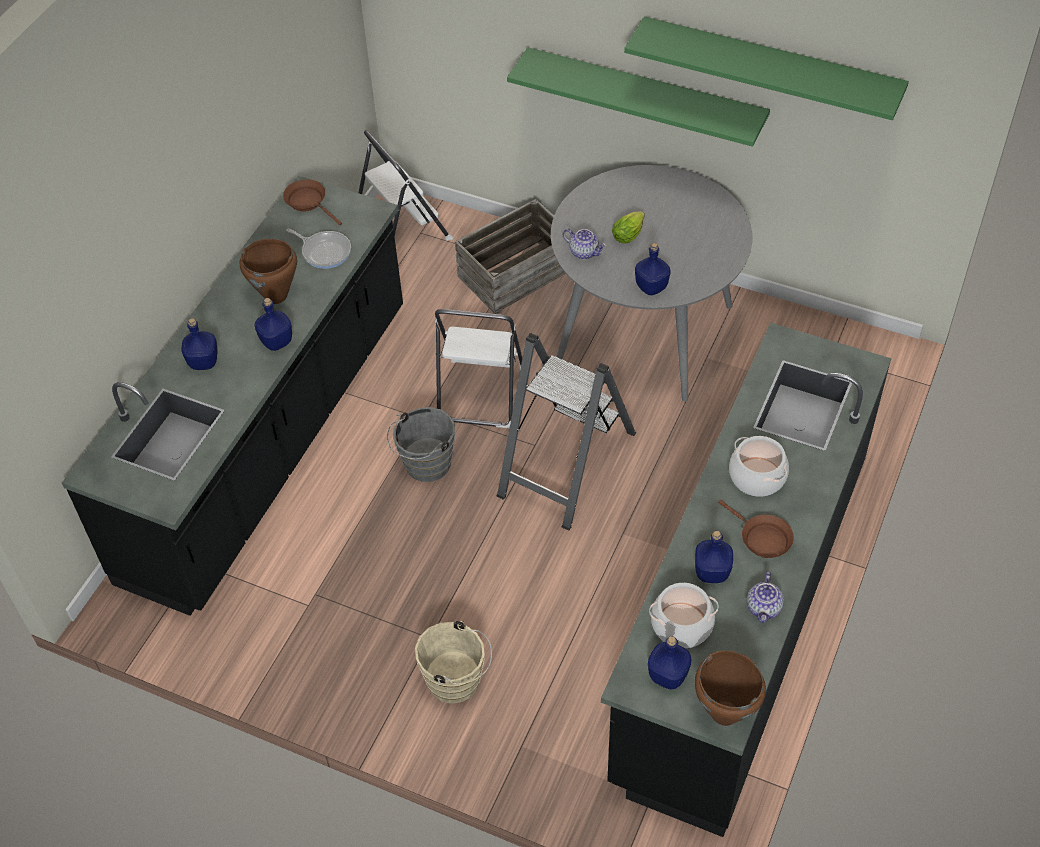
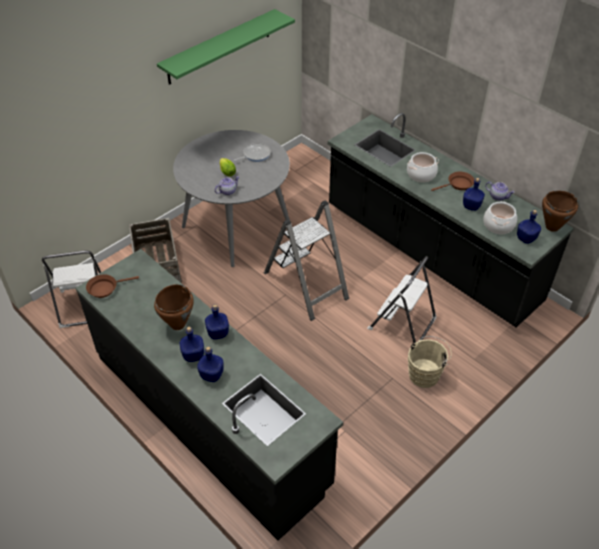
camera: 70 degrees left, 5 degrees down
(324, 251) = (155, 291): frying pan -> frying pan (255, 154)
(424, 465) = (272, 346): grey bucket -> none
(480, 395) = (236, 306): white step ladder -> white step ladder (404, 324)
(645, 95) = (166, 112): green shelf -> none
(652, 287) = (270, 175): blue bottle -> blue bottle (194, 355)

